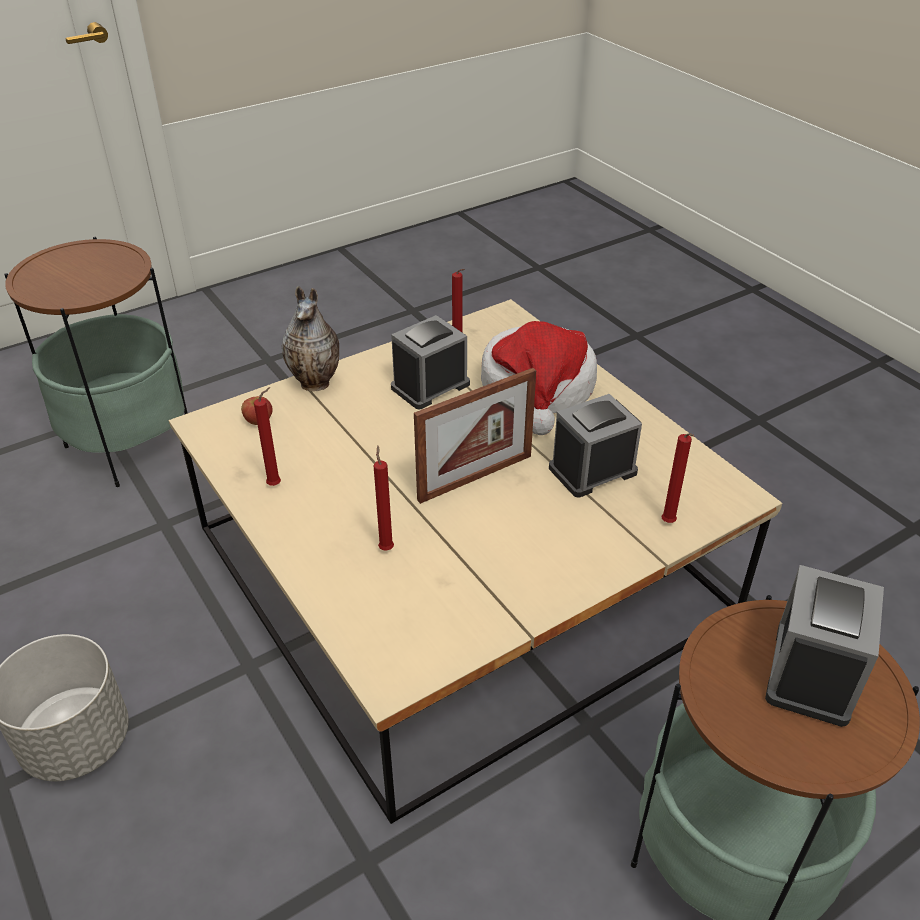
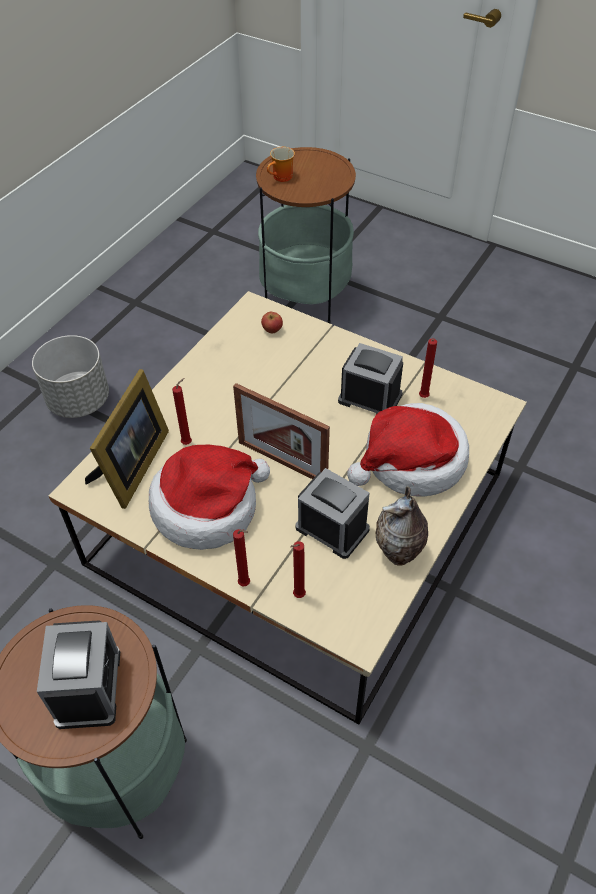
camera: 65 degrees right, 10 degrees up
(62, 290) = (282, 178): none -> mug
(276, 484) = (217, 366): red candle -> red candle (246, 584)
(317, 383) = (331, 339): vase -> vase (399, 555)
(389, 614) = (132, 467): none -> picture frame
(502, 559) = (208, 506): none -> hat
(811, 672) = (88, 687): alarm clock -> alarm clock turned 90 degrees clockwise

